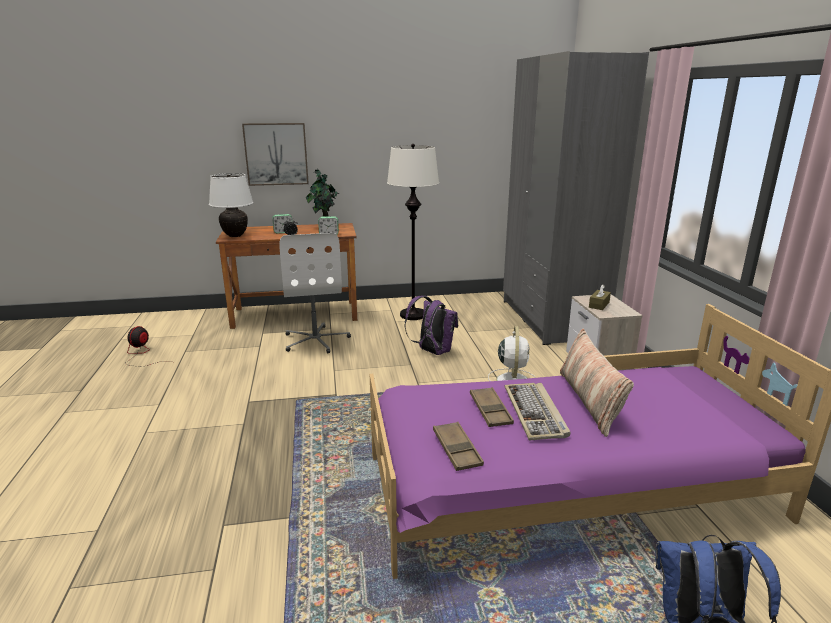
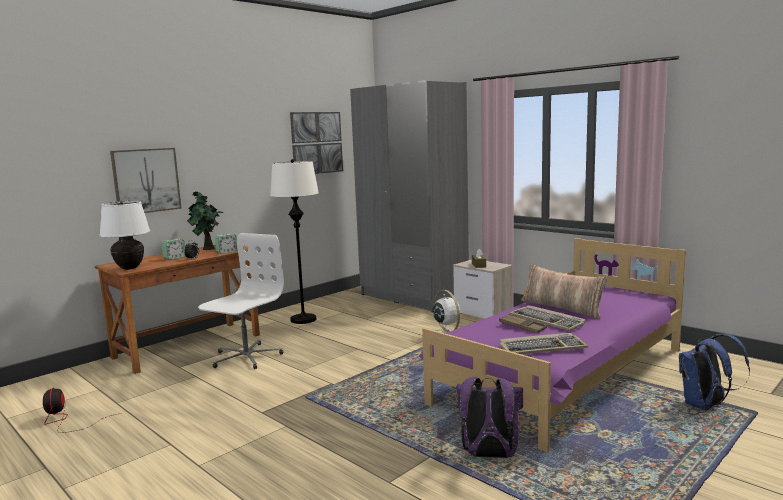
camera: 35 degrees left, 10 degrees down
(316, 340) = (245, 357): white office chair -> white office chair turned 105 degrees counterclockwise
(432, 351) = (361, 337): purple backpack -> purple backpack (488, 455)
(457, 450) = (542, 347): brown tray -> keyboard
(477, 124) = (316, 143): none -> picture

